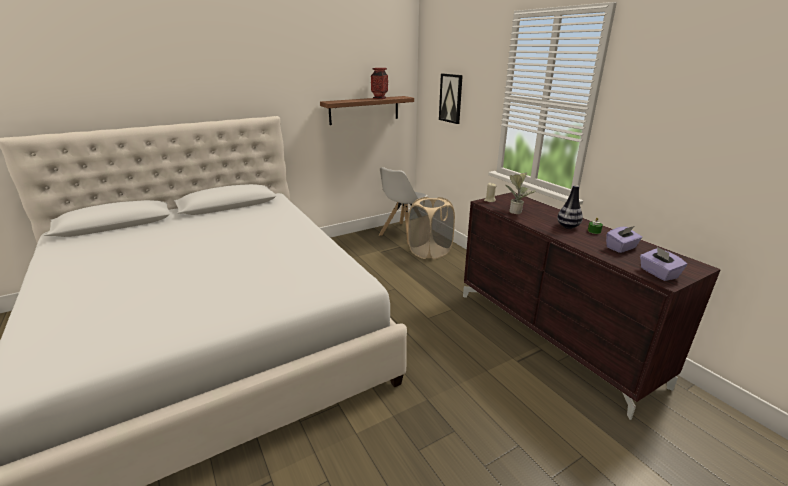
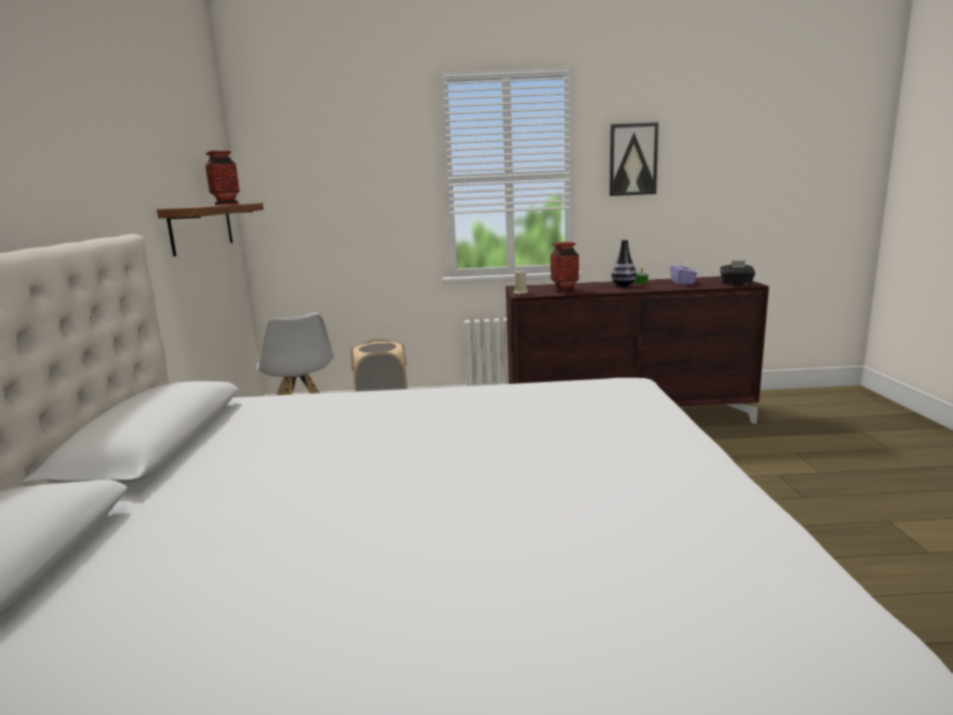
camera: 60 degrees left, 10 degrees down
(451, 98) = (333, 196): picture -> picture (633, 159)
(516, 211) = (564, 291): potted plant -> vase
(658, 273) = (736, 283): purple tissue box -> black tissue box

